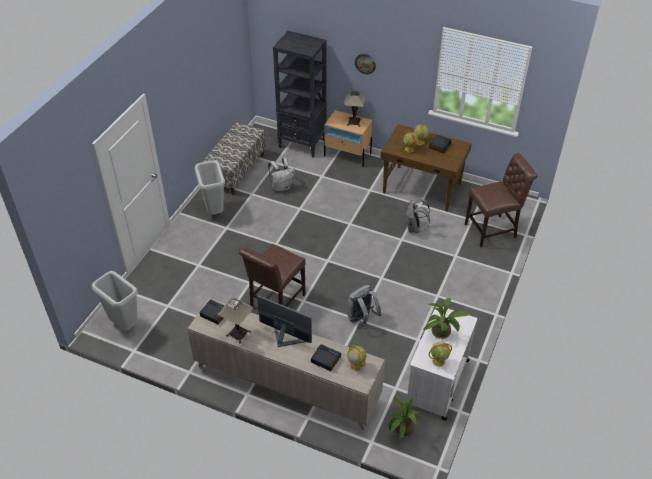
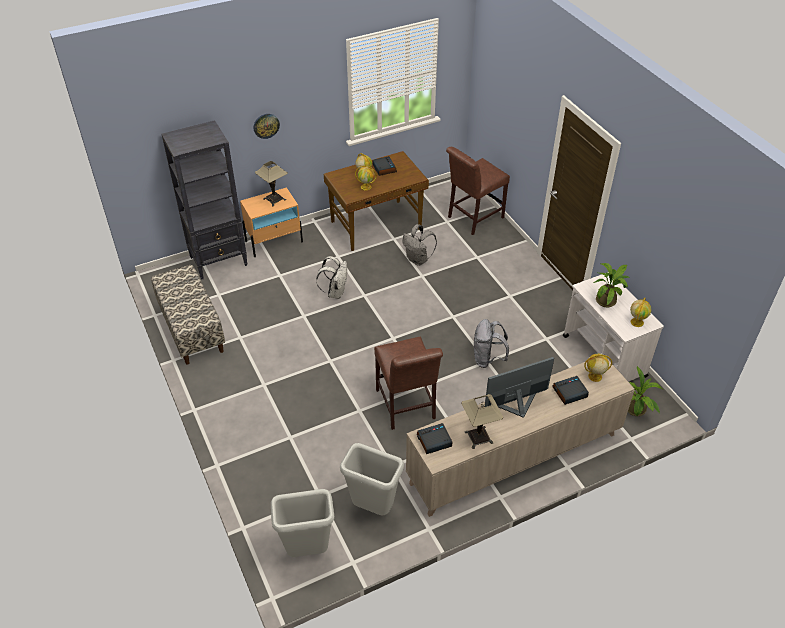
camera: 50 degrees left, 0 degrees up
(214, 211) = (228, 380): grey trash can -> grey trash can (372, 508)
(281, 187) = (258, 310): white backpack -> white backpack (335, 292)
(493, 230) = (473, 218): brown chair -> brown chair turned 150 degrees counterclockwise

